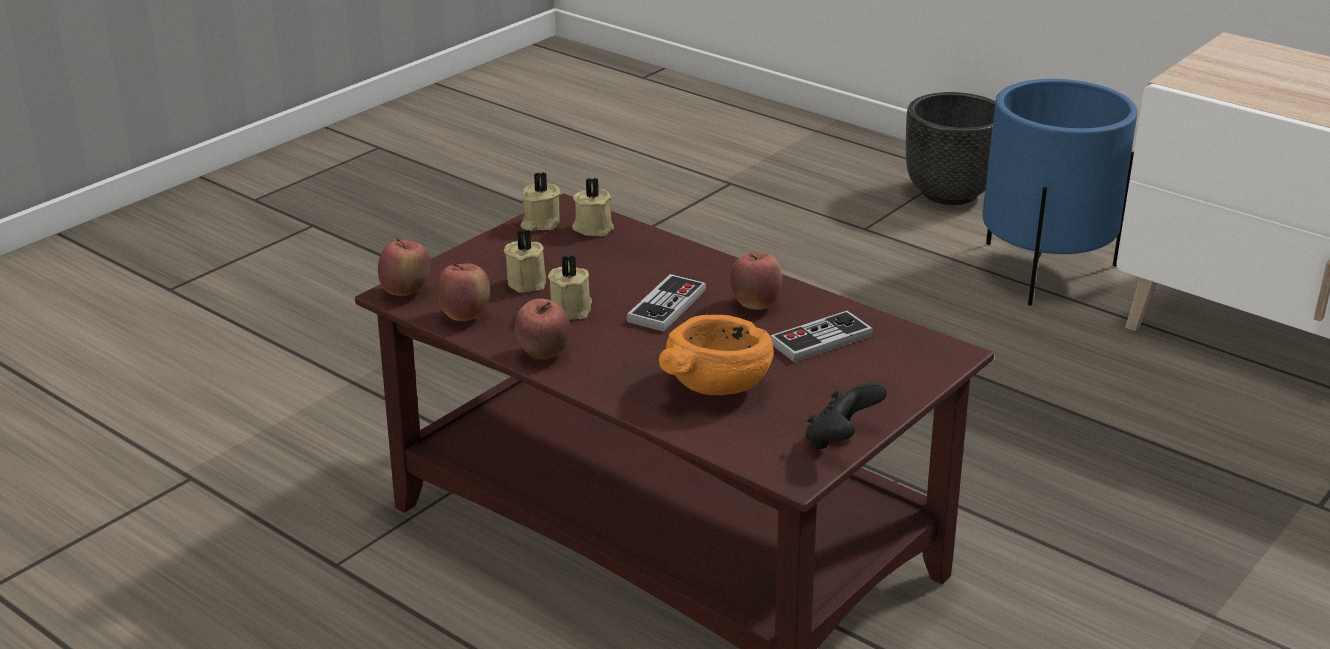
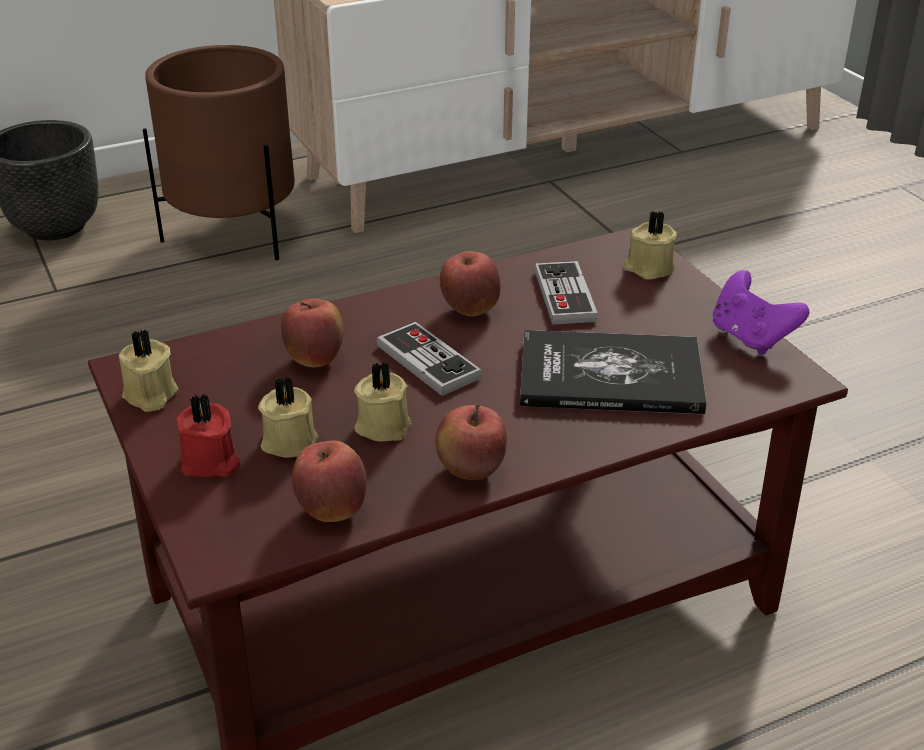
camera: 65 degrees left, 5 degrees up
(406, 292) = (223, 547): apple -> apple (315, 360)
(485, 263) = (210, 462): none -> red candle
(593, 227) = (202, 361): beige candle -> beige candle (648, 268)
(716, 384) = (610, 376): orange bowl -> book
(841, 440) = (750, 338): black game controller -> purple game controller
(1044, 270) = (234, 233): blue planter -> brown planter

